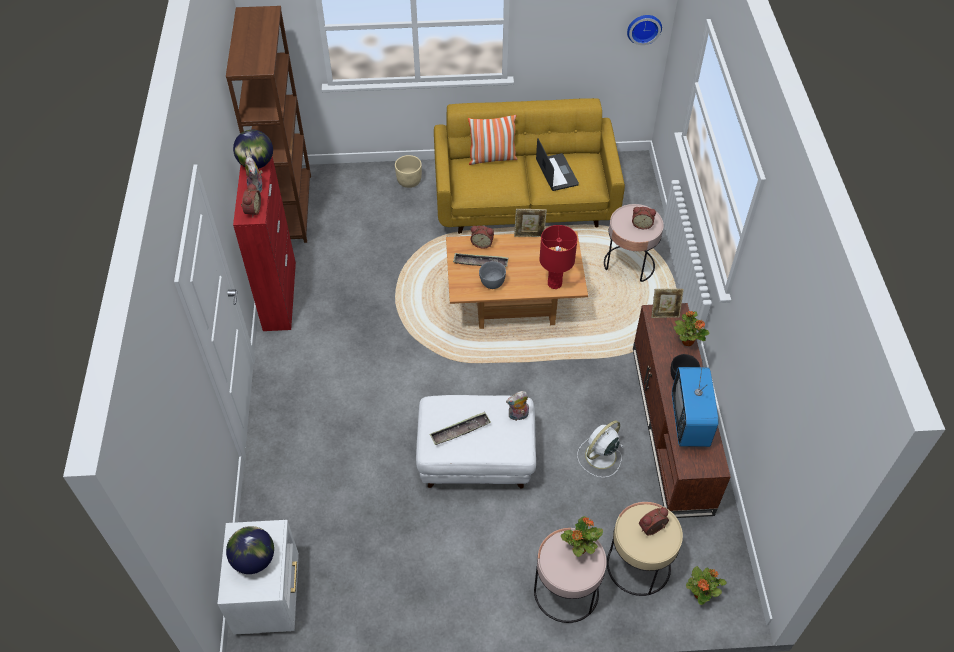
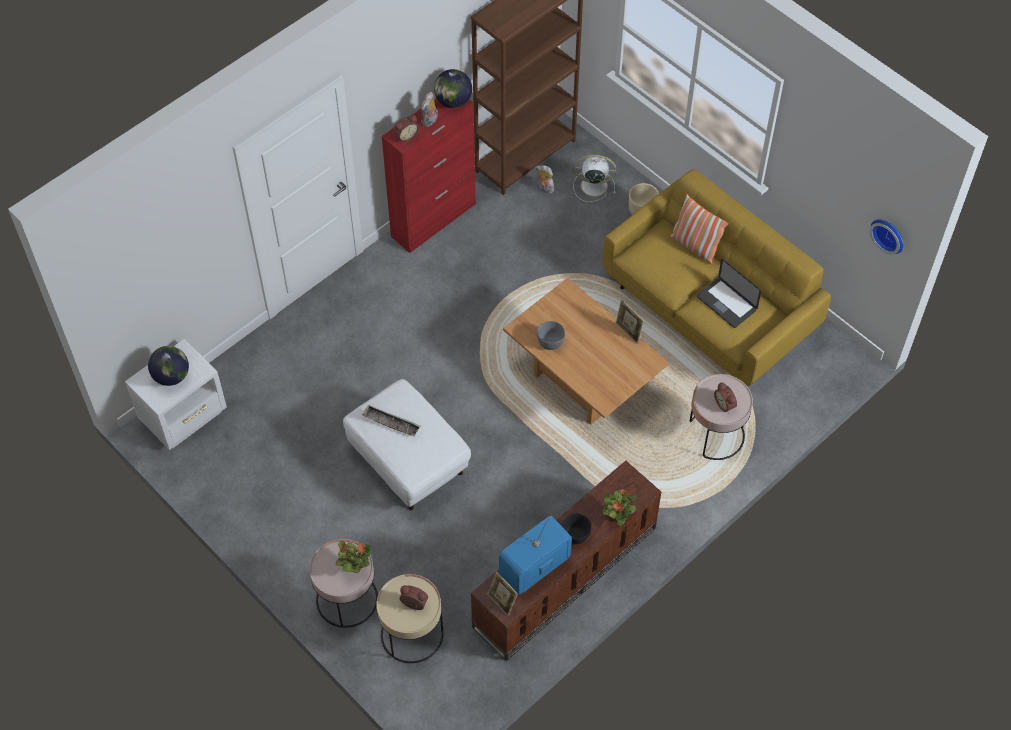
camera: 50 degrees right, 5 degrees up
(480, 262) = (563, 320): tray -> none
(482, 243) = (585, 306): alarm clock -> none
(518, 416) = (441, 451): plush toy -> plush toy (544, 189)
(554, 283) = (592, 385): red table lamp -> none
(556, 173) = (726, 303): laptop -> laptop turned 105 degrees clockwise
(599, 456) = (488, 543): white fan -> white fan (592, 186)
(664, 313) = (632, 482): picture frame -> picture frame (502, 601)
(700, 594) = (424, 693): potted plant -> none

